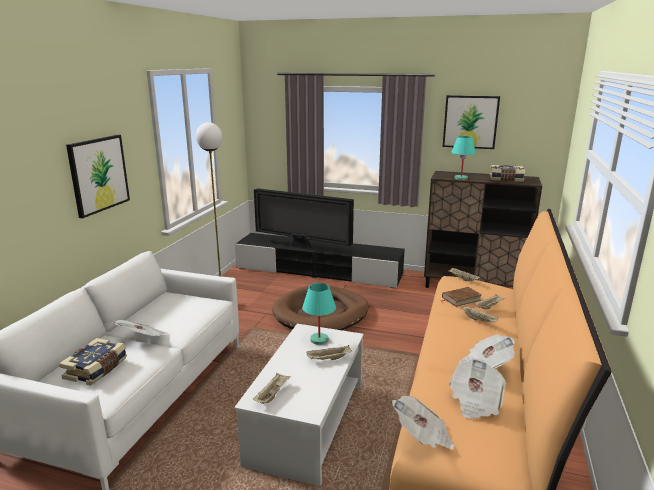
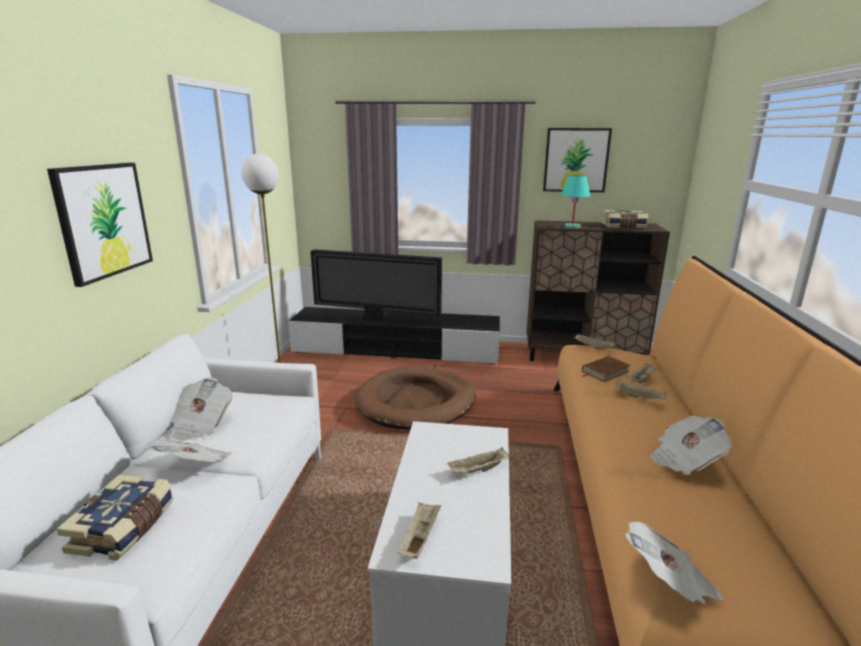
camera: 10 degrees left, 0 degrees up
(319, 339) = (453, 442): turquoise table lamp -> none
(475, 402) = (705, 515): newspaper -> newspaper (200, 425)

